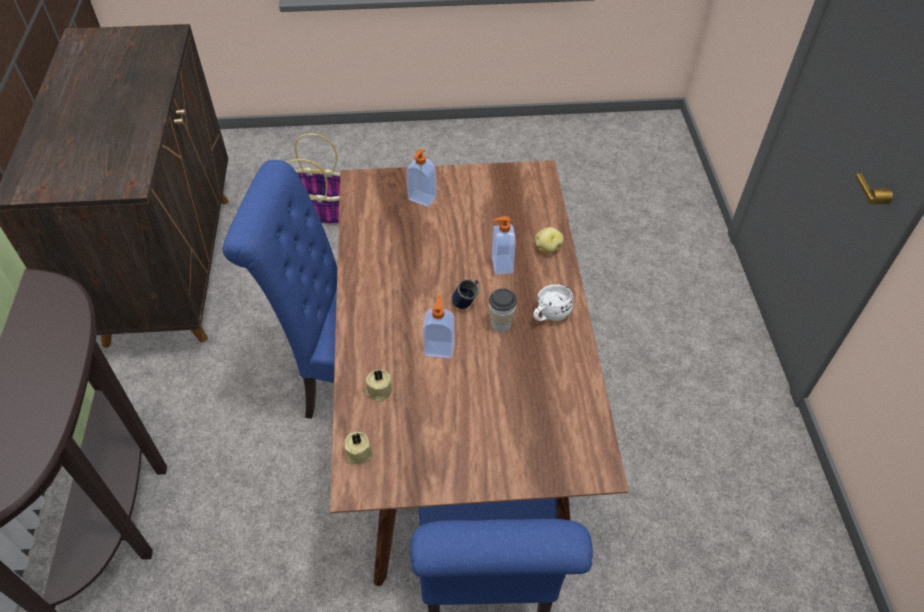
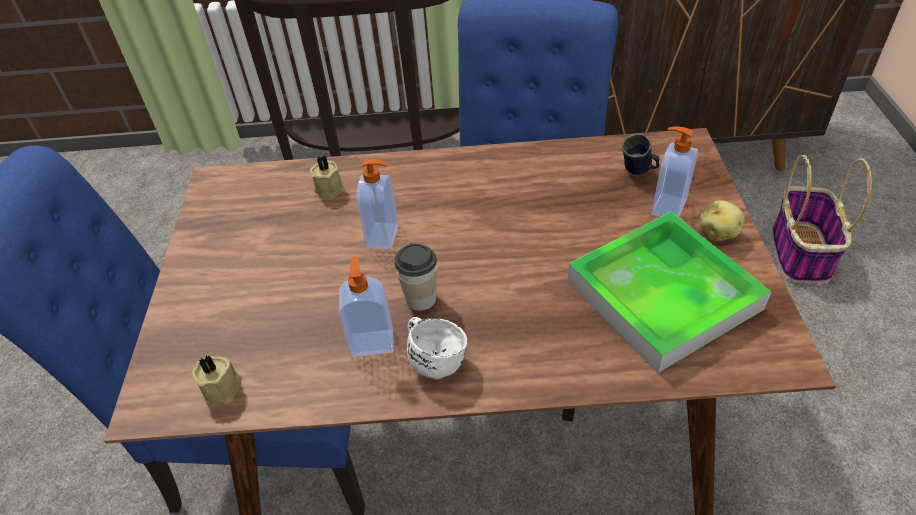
camera: 95 degrees right, 5 degrees down
(358, 452) = (254, 179): beige candle -> beige candle (223, 388)
(467, 302) = (463, 261): blue mug -> blue mug (639, 172)
(497, 210) = (663, 295): none -> tray
(501, 265) = (538, 299): soap dispenser -> soap dispenser (372, 342)
(547, 248) = (583, 362): potato -> potato (718, 232)

